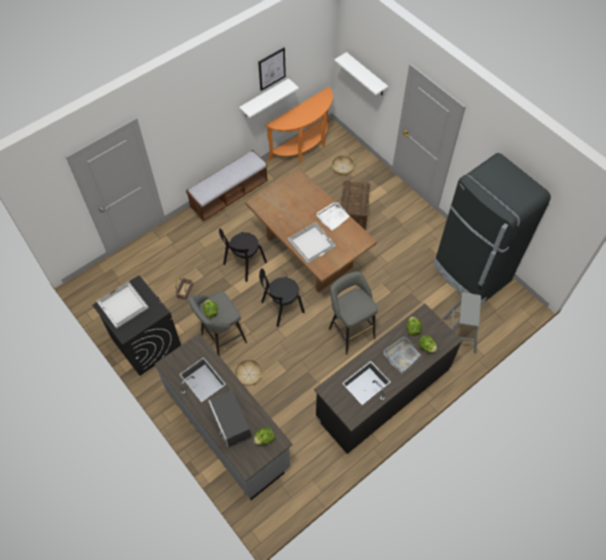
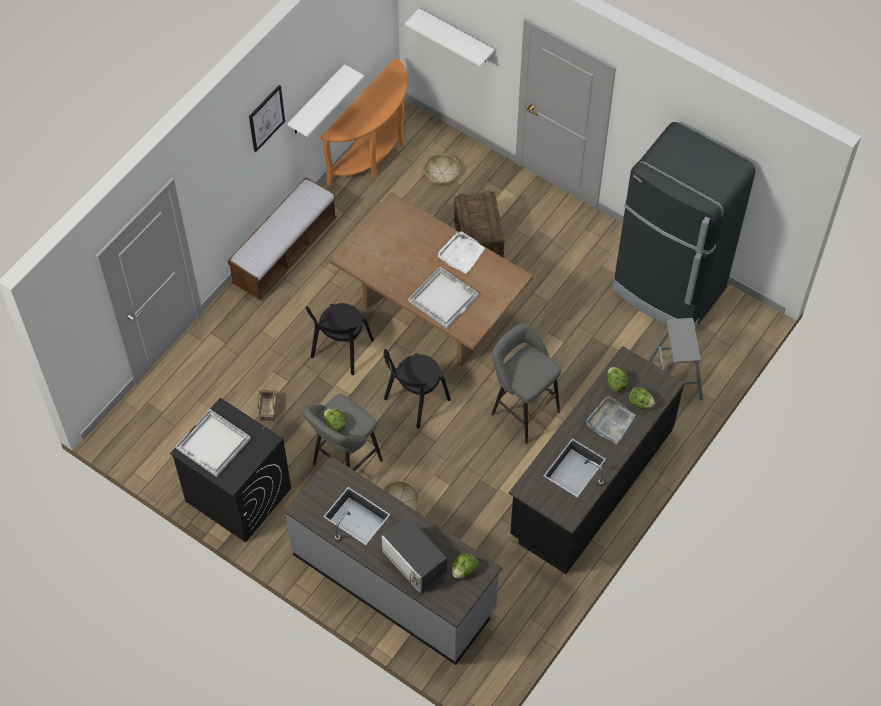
camera: 15 degrees left, 0 degrees up
(271, 69) = (324, 59): picture -> picture (266, 118)

